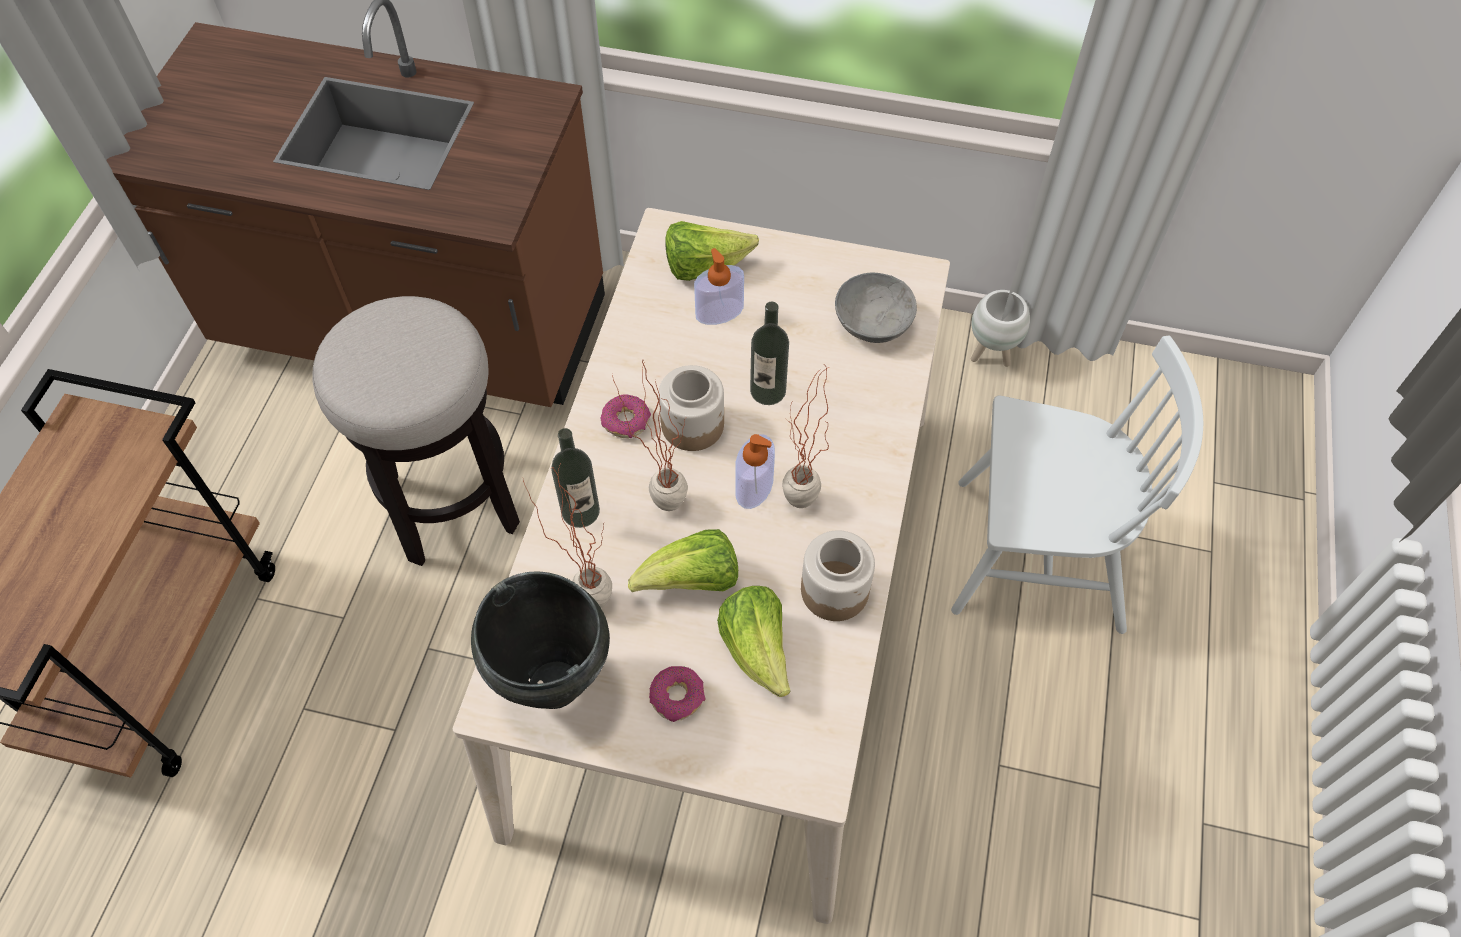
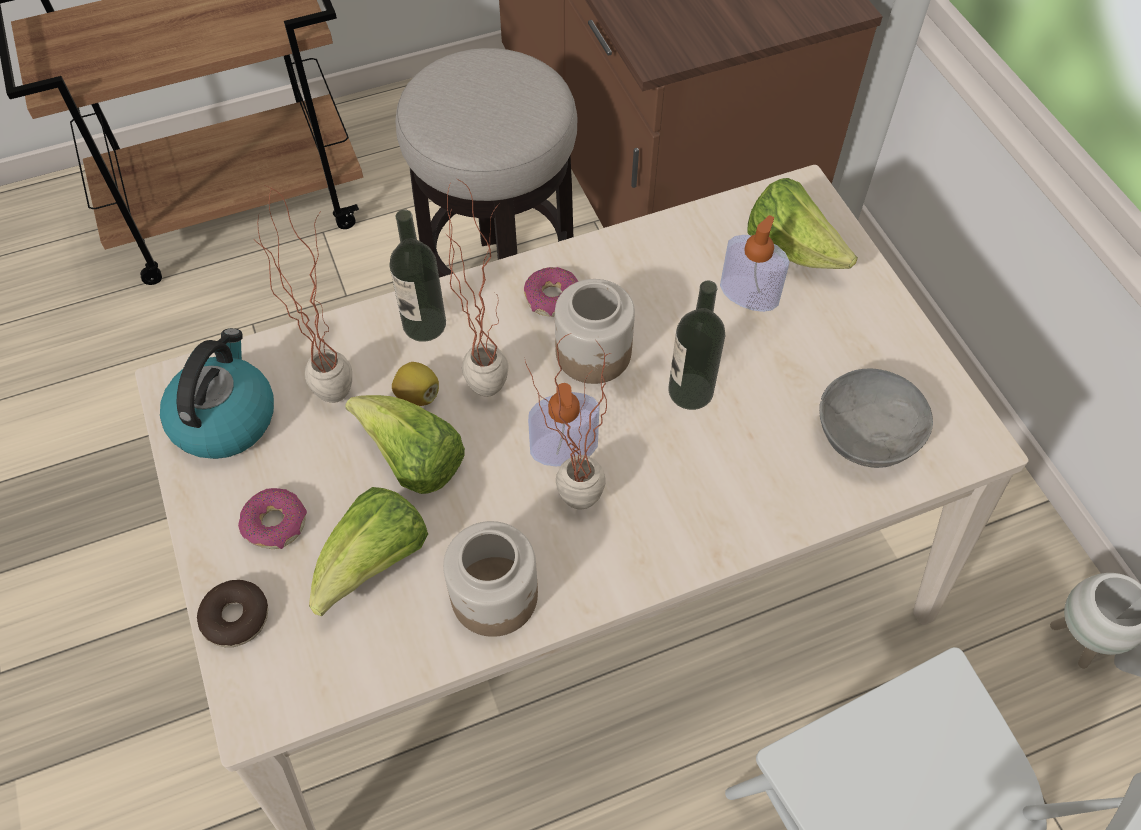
camera: 55 degrees right, 0 degrees up
(554, 686) = (225, 418): black cooking pot -> kettle
(639, 549) = (417, 395): none -> lemon
(735, 760) = (236, 618): none -> donut

